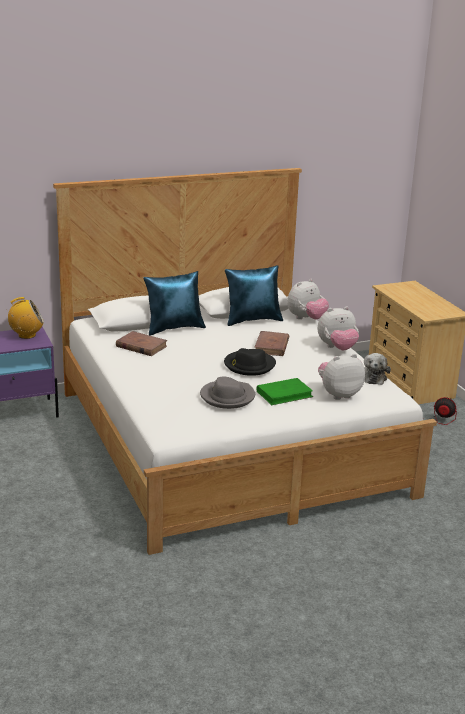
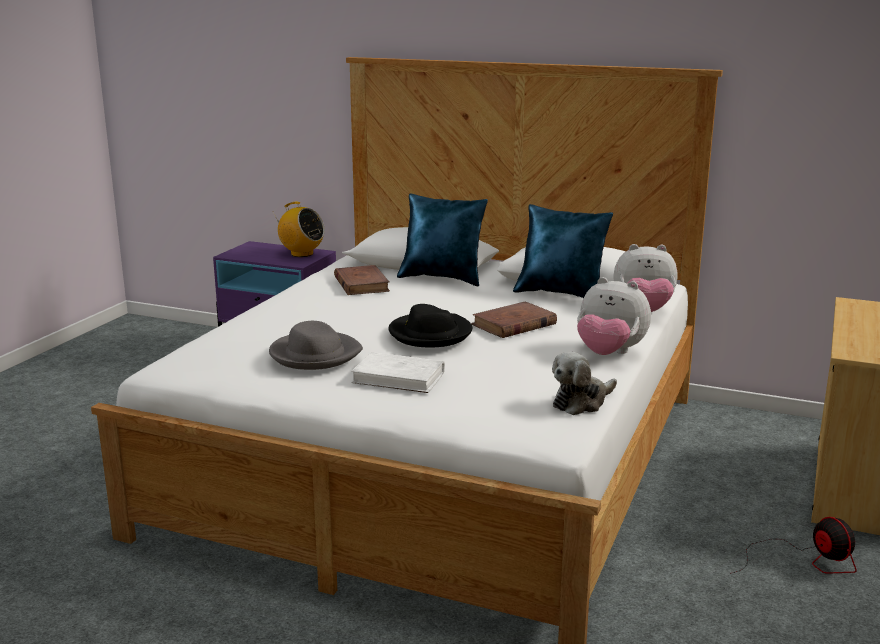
camera: 45 degrees right, 5 degrees down
(284, 394) = (399, 377): green book -> white book
(338, 394) = (472, 403): plush toy -> none

